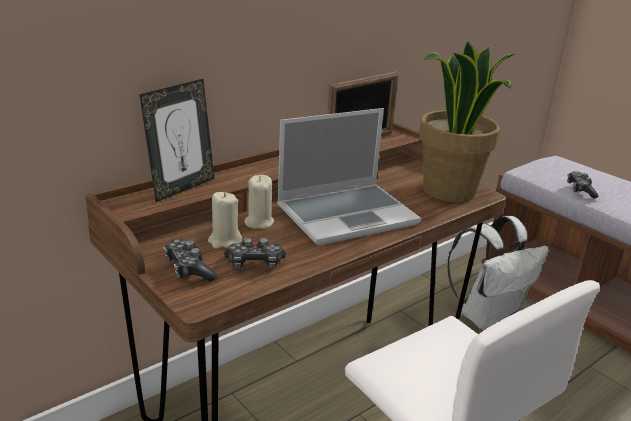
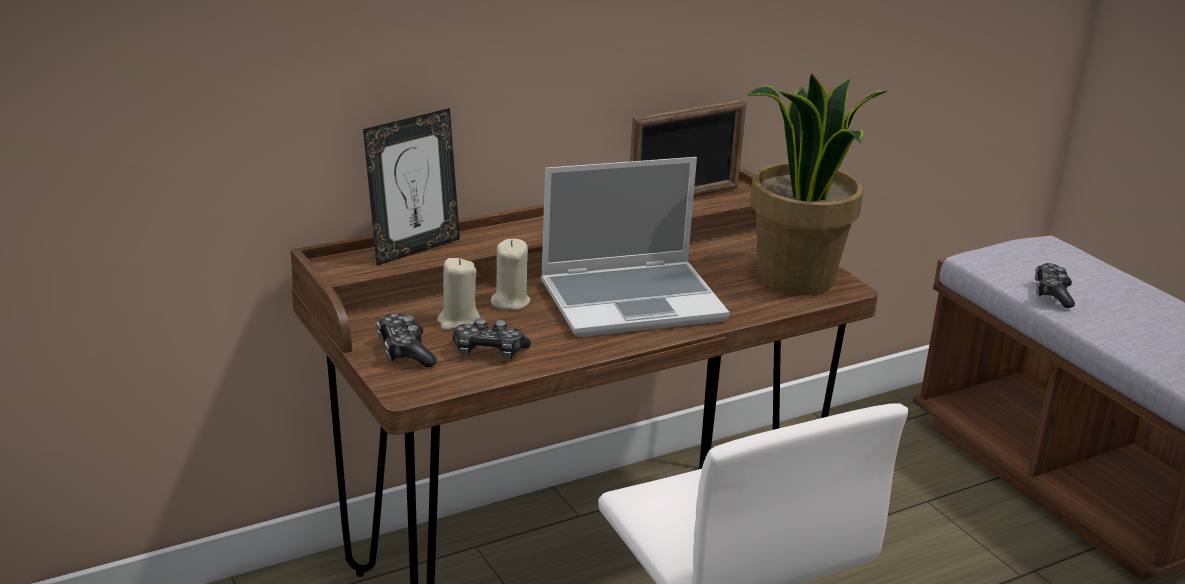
camera: 10 degrees right, 0 degrees up
(487, 317) = (897, 485): white backpack -> none

